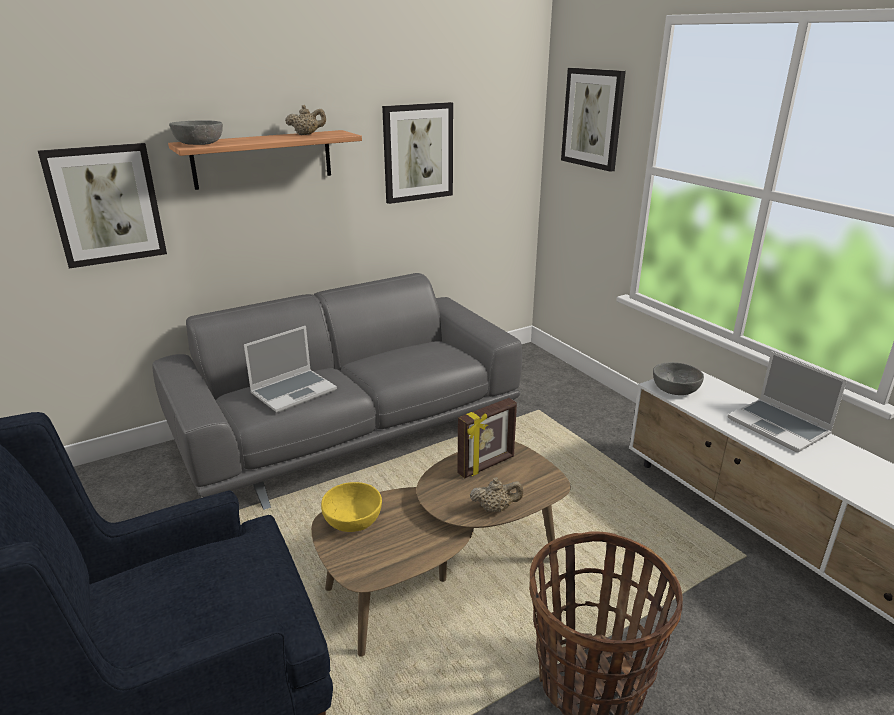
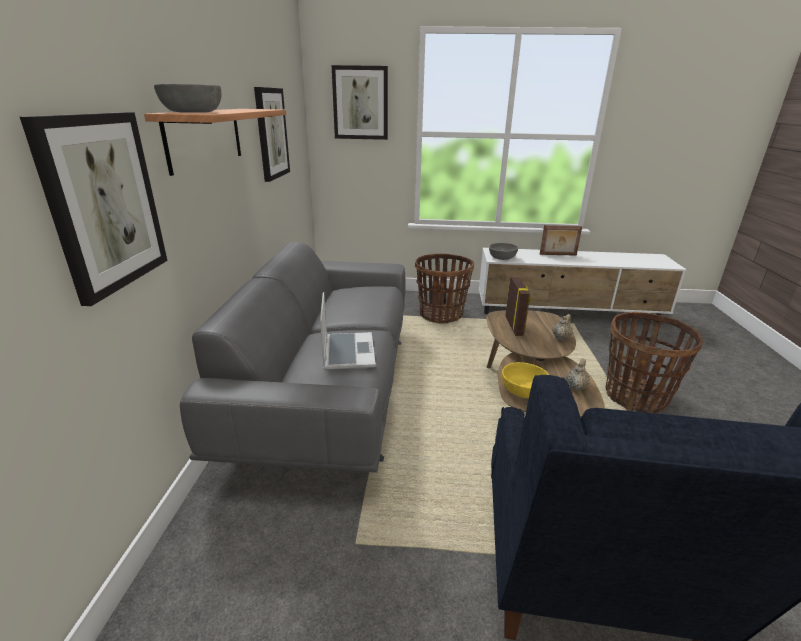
camera: 55 degrees left, 0 degrees up
(307, 134) = (240, 109): beige teapot -> beige teapot (576, 386)
(586, 435) = (441, 315): none -> basket
(780, 427) = (558, 255): laptop -> picture frame

